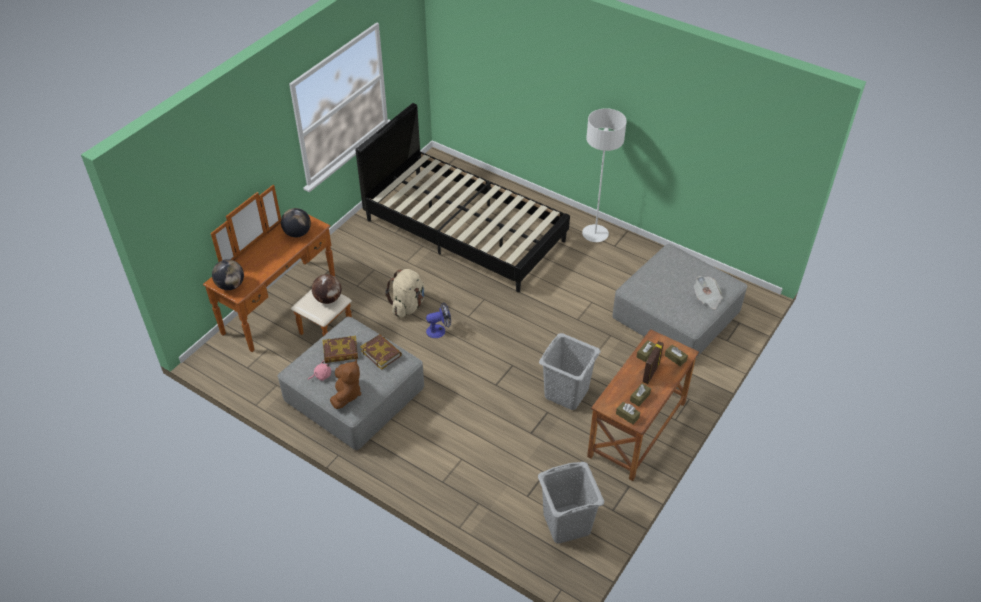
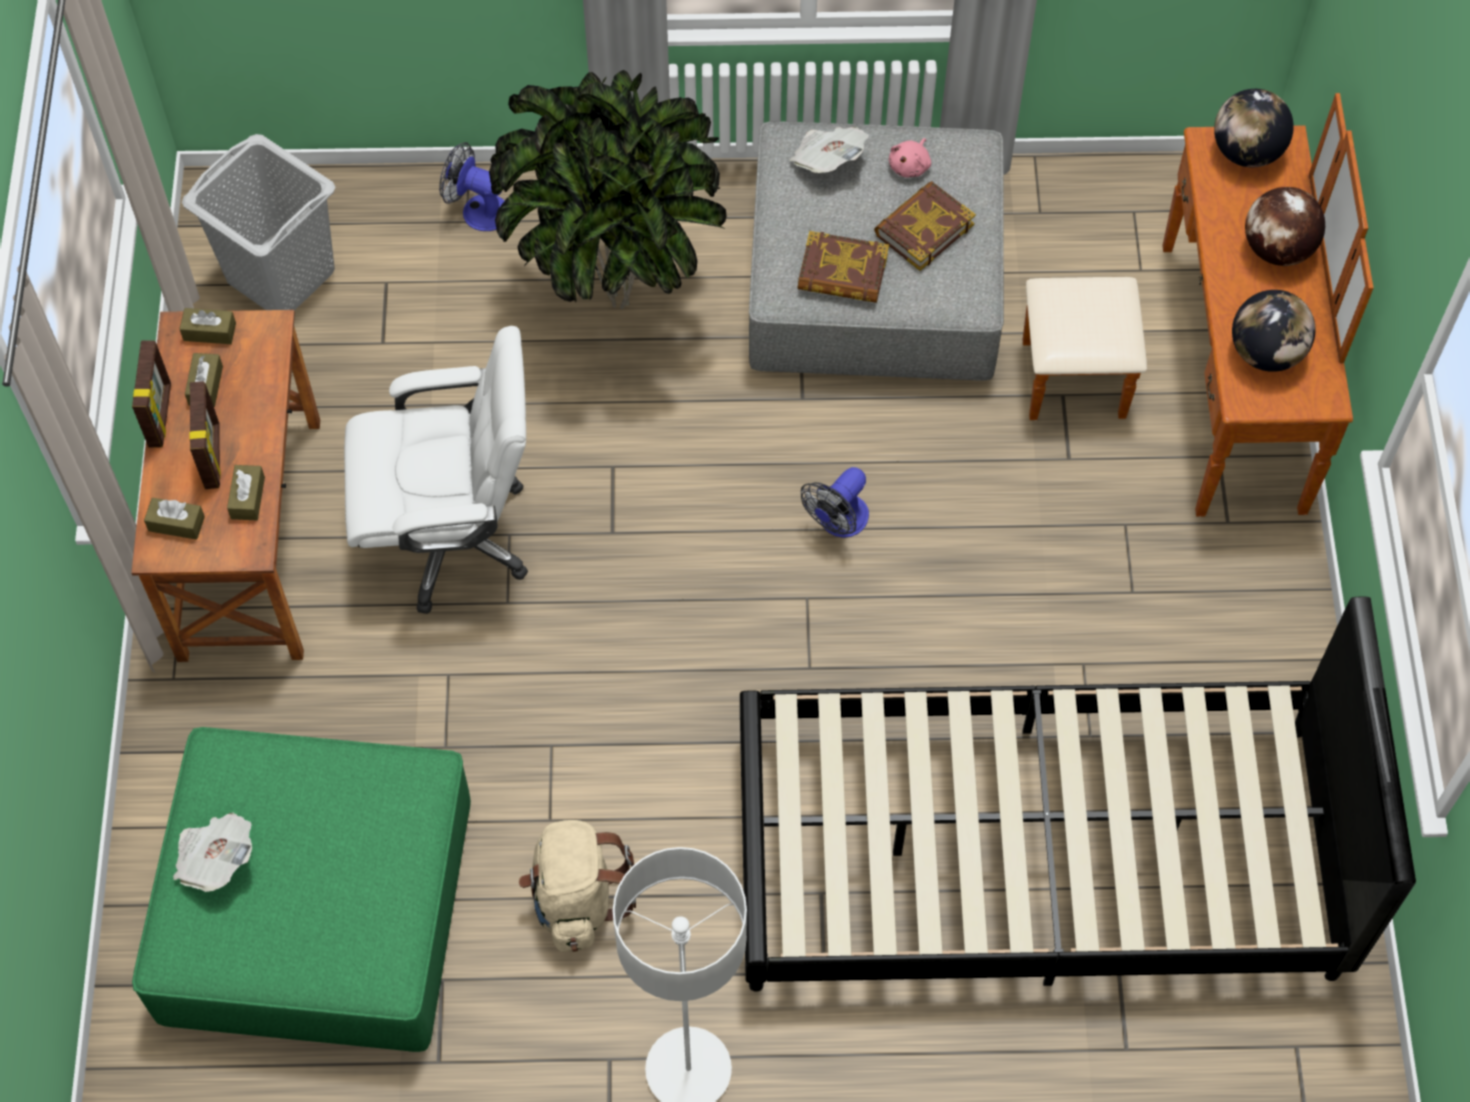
camera: 145 degrees right, 15 degrees up
(328, 299) = (1075, 329): globe -> globe (1277, 250)
(346, 394) = (827, 160): brown plush toy -> newspaper
(408, 305) = (962, 543): beige backpack -> beige backpack (577, 899)
(449, 438) = (616, 303): none -> potted plant
(470, 505) = (477, 210): none -> fan
(566, 392) = (451, 536): grey laundry basket -> white office chair
(662, 396) = (161, 415): none -> picture frame
(676, 316) = (316, 907): grey ottoman -> green ottoman

